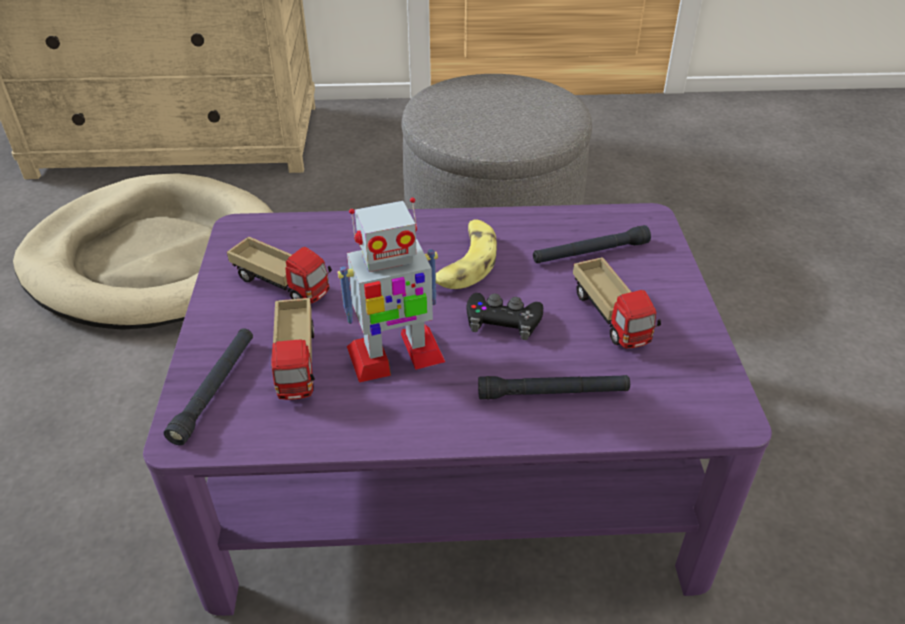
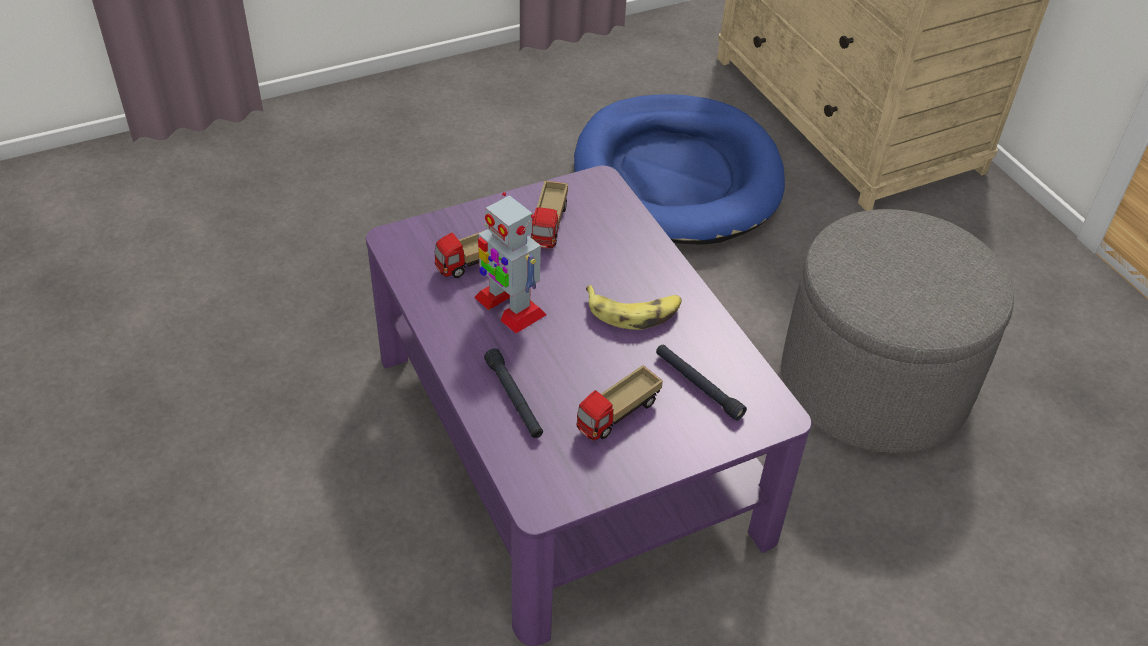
camera: 65 degrees right, 5 degrees up
(154, 258) = (677, 176): beige dog bed -> blue dog bed
(215, 389) = (435, 235): black flashlight -> none
(503, 321) = (577, 353): black game controller -> none

